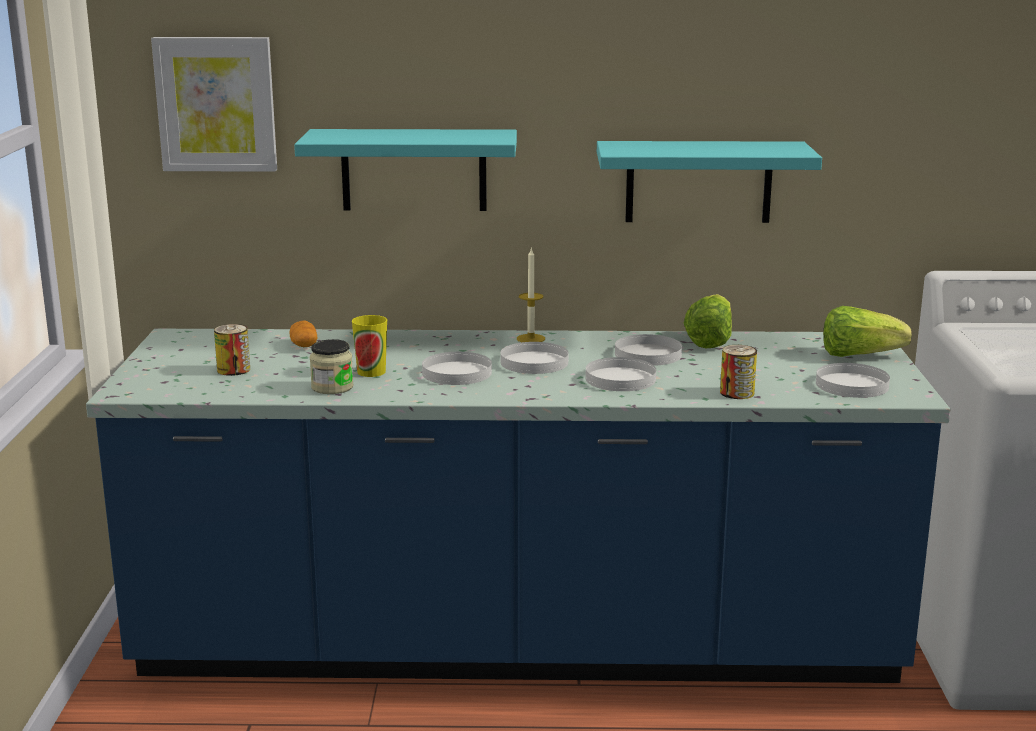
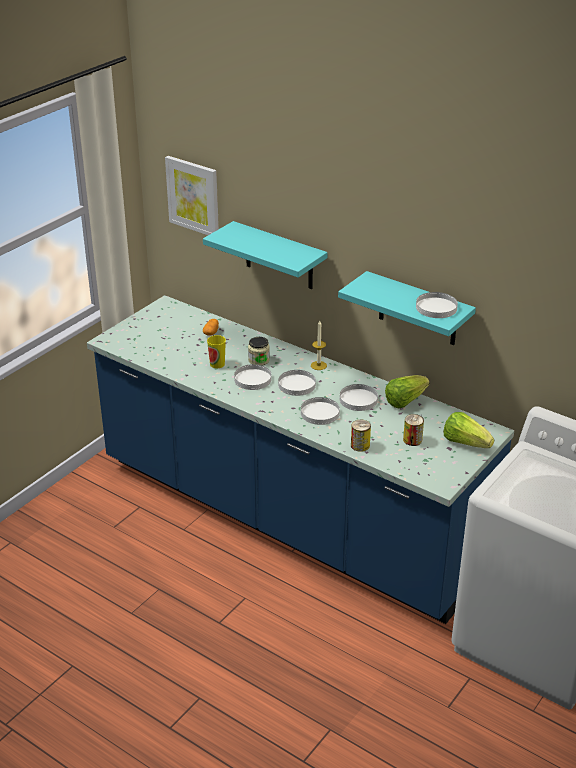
camera: 35 degrees right, 15 degrees up
(233, 370) = (163, 340): can -> can (412, 440)
(332, 387) = (189, 369): jar -> jar (259, 360)
(851, 385) = (425, 463): white plate -> white plate (436, 307)

